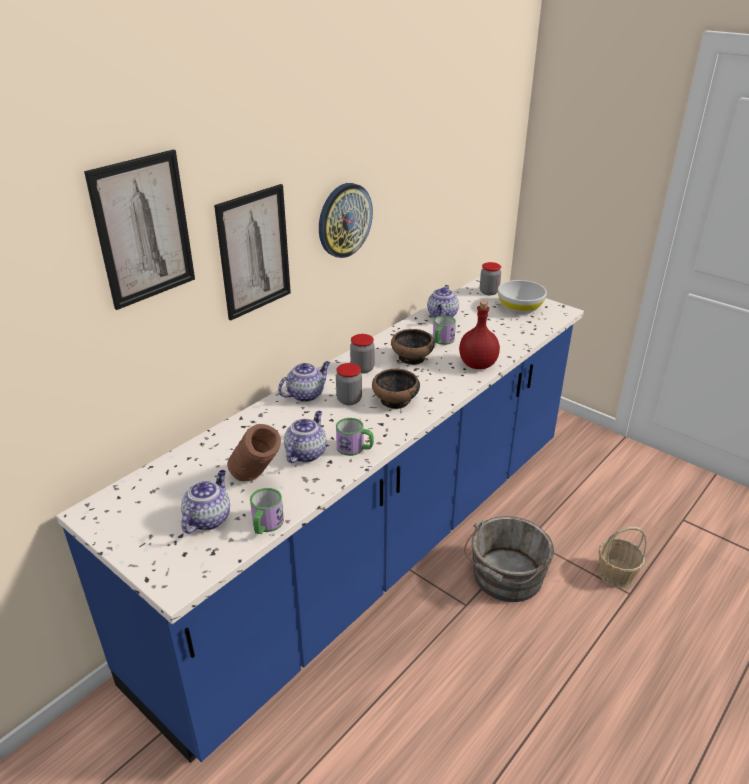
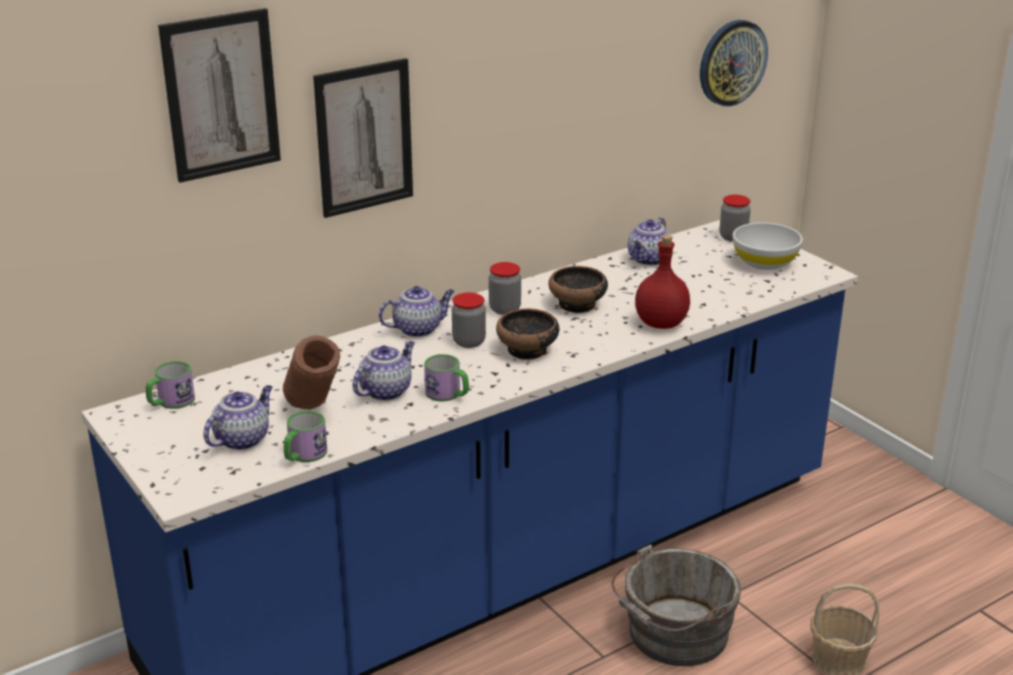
camera: 15 degrees right, 5 degrees down
(344, 220) = (500, 112): wall clock -> wall clock (732, 62)
(441, 341) = (629, 290): mug -> mug (171, 402)

